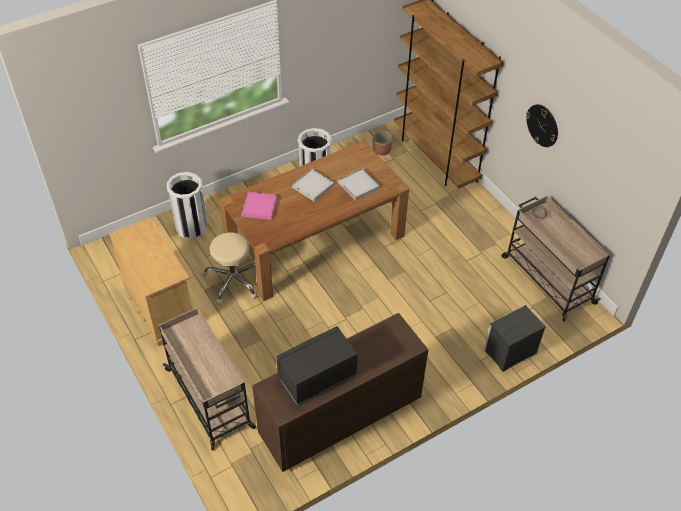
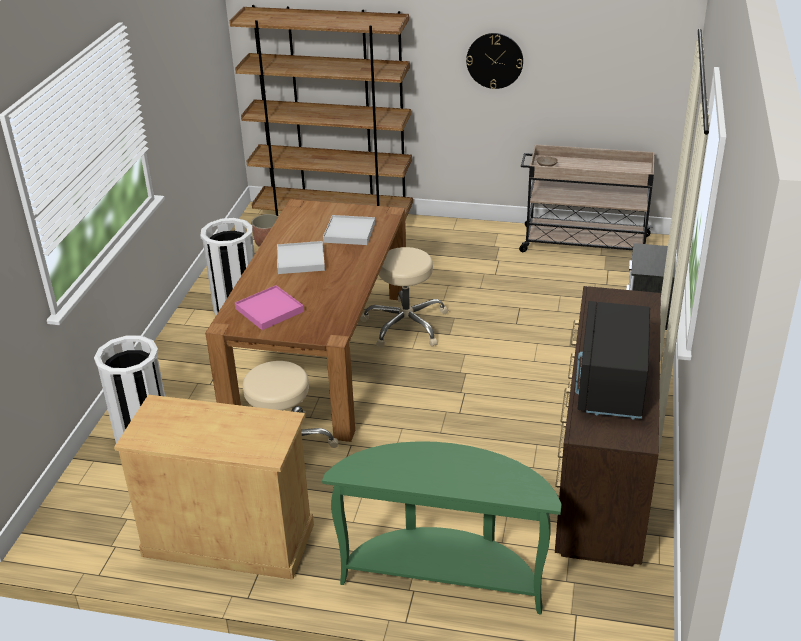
camera: 45 degrees left, 15 degrees down
(210, 399) = (444, 576): beige cart -> green console table
(375, 256) = (405, 325): none -> beige stool

